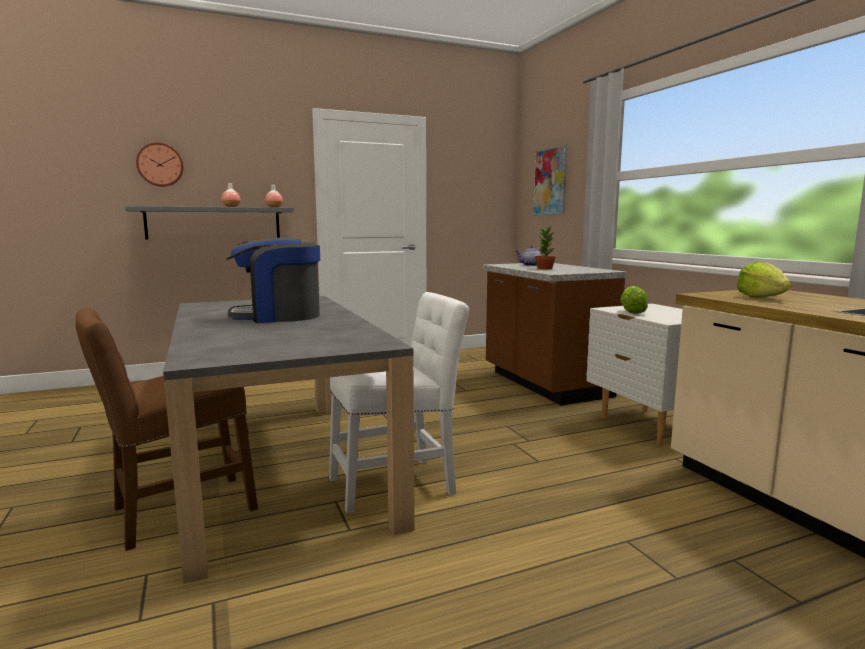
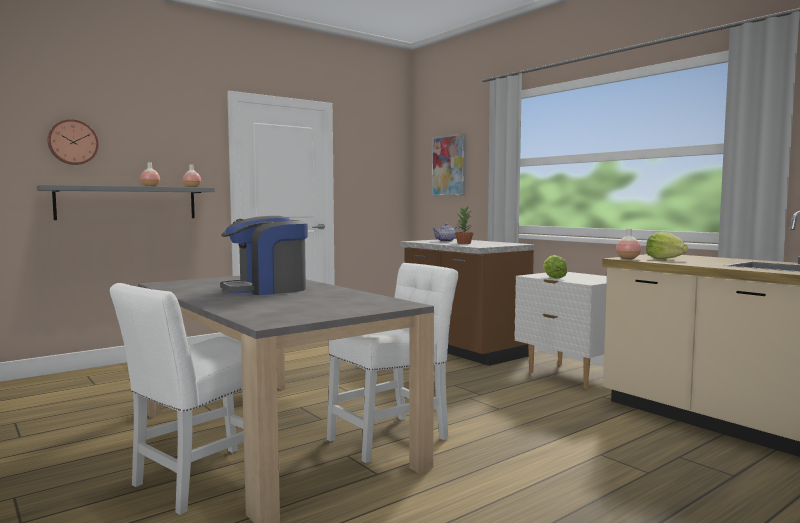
camera: 15 degrees left, 5 degrees down
(176, 512) = (201, 480): brown chair -> white chair
(709, 295) = (628, 258): none -> vase

